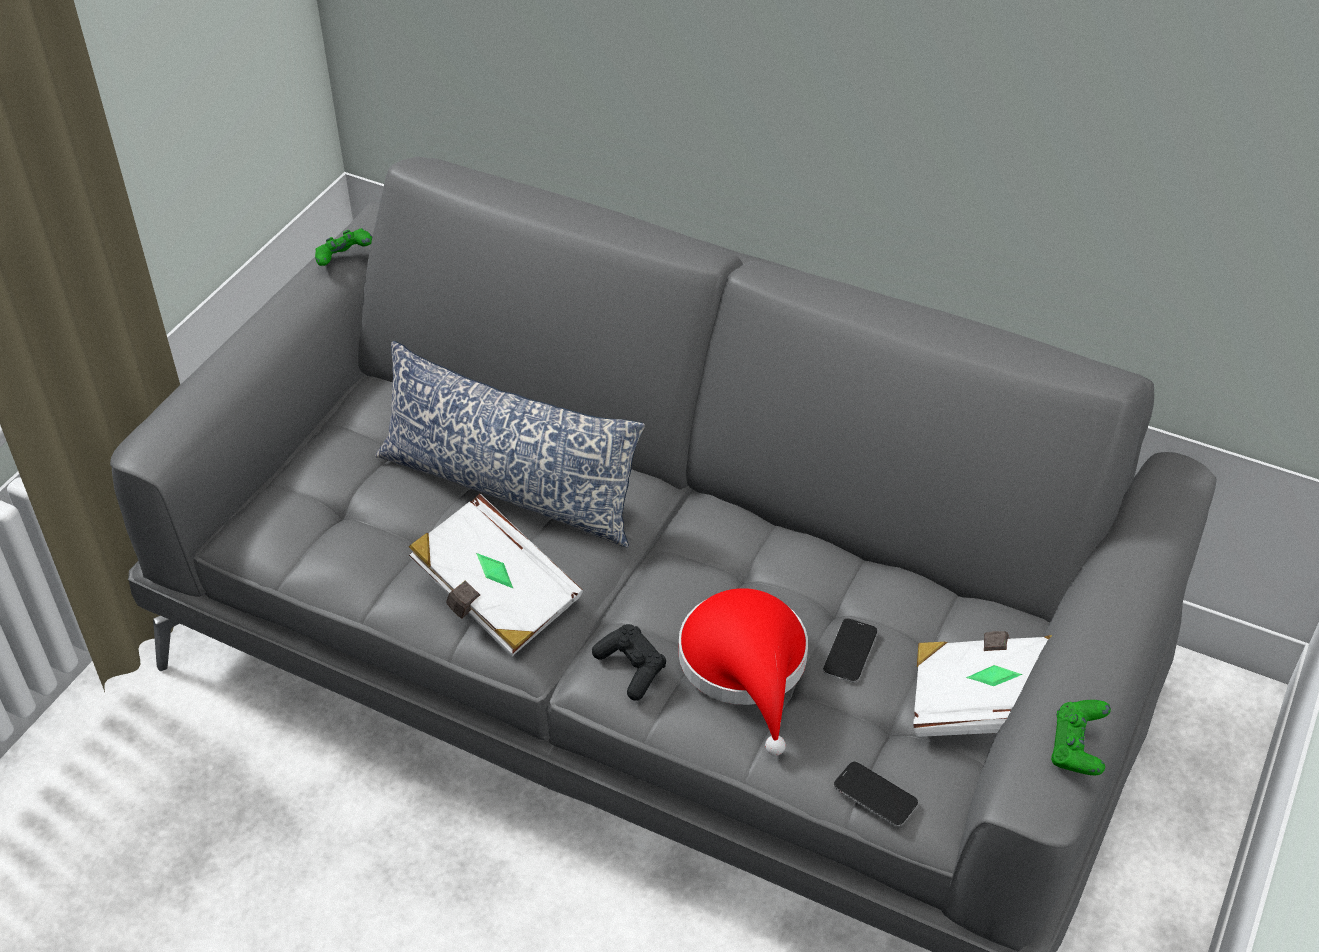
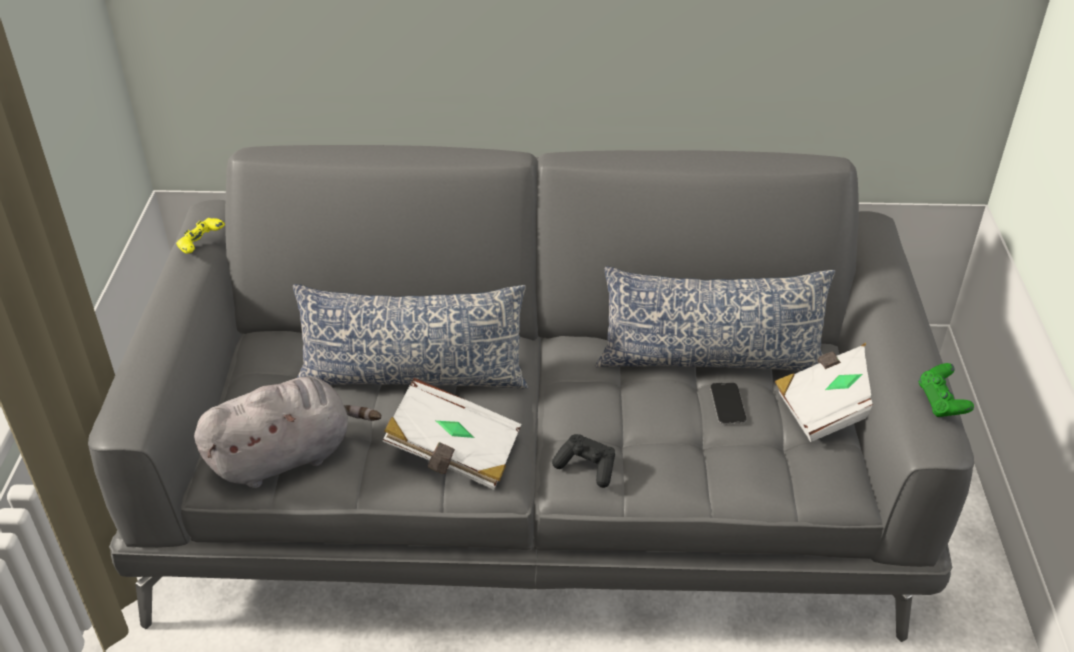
camera: 25 degrees left, 5 degrees down
(321, 537) = (287, 456): none -> grey plush toy
(345, 260) = (202, 246): green game controller -> yellow game controller
(746, 667) = (666, 438): red hat -> none
(869, 585) = (709, 359): none -> pillow
(875, 795) = (807, 490): phone -> none

